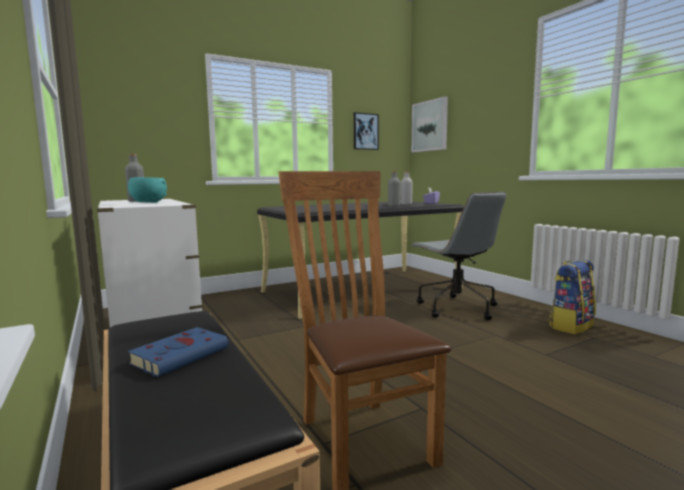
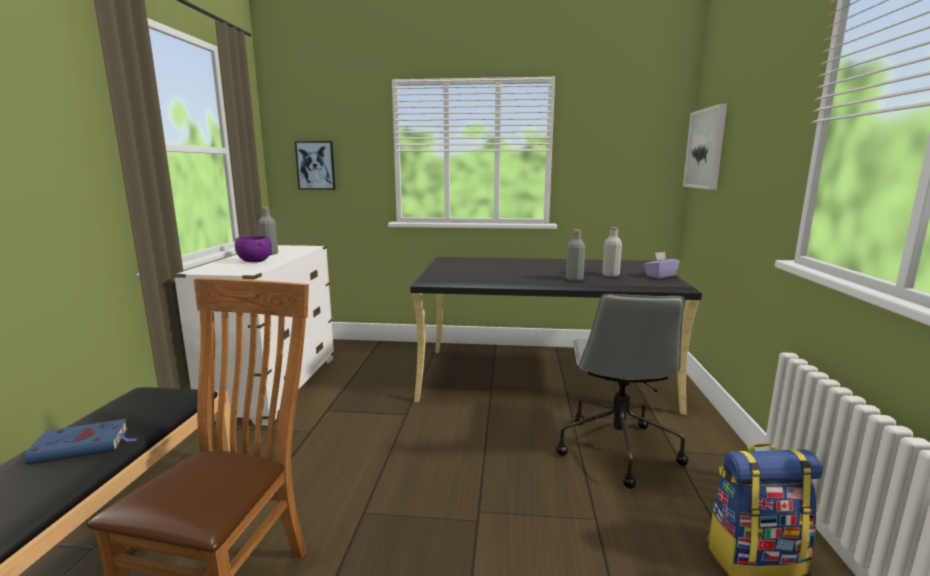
camera: 35 degrees right, 5 degrees up
(148, 203) = (255, 261): turquoise bowl -> purple bowl
(365, 131) = (605, 157): picture -> picture (316, 165)

